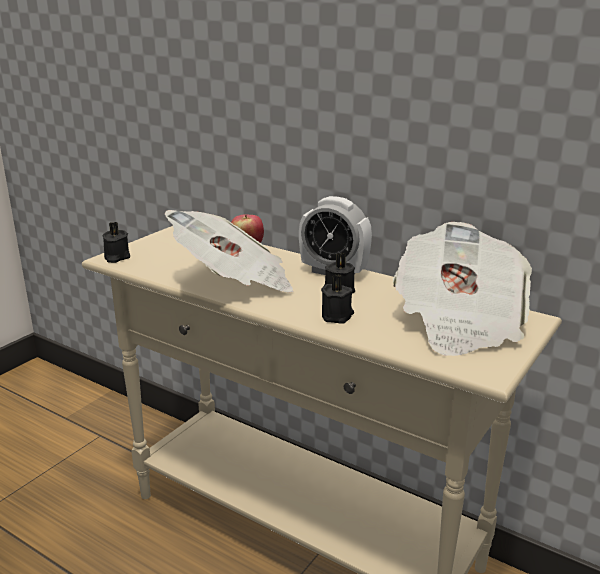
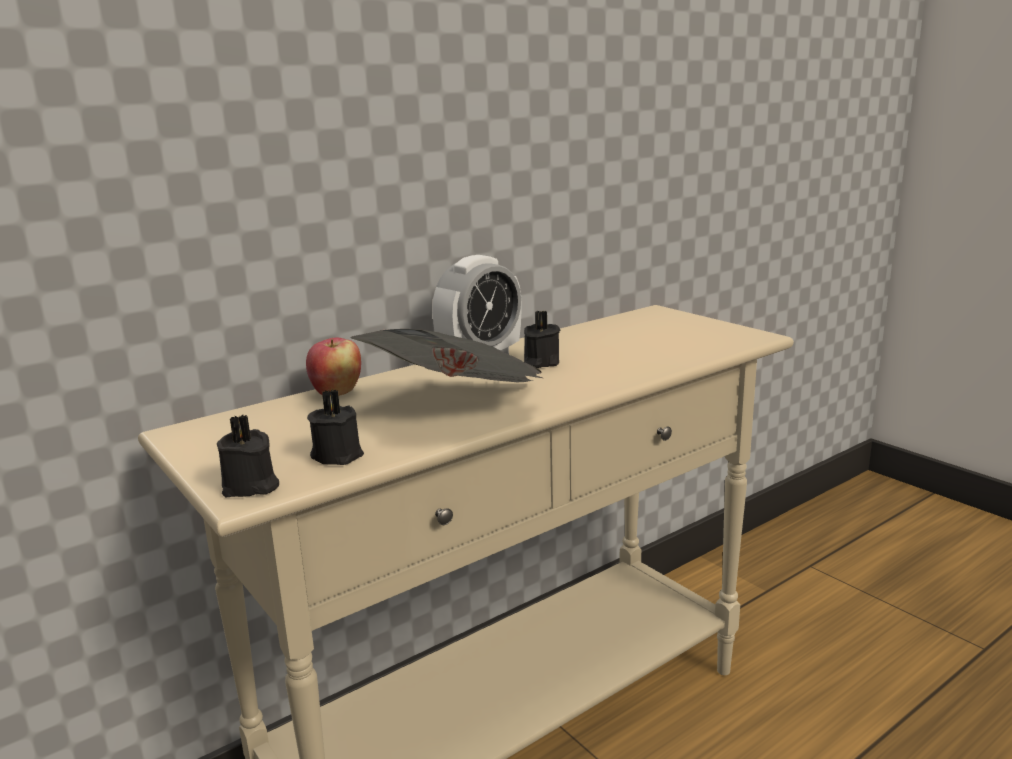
camera: 70 degrees left, 5 degrees down
(338, 316) = (608, 369): black candle -> black candle (338, 454)
(458, 322) = (651, 331): newspaper -> none

